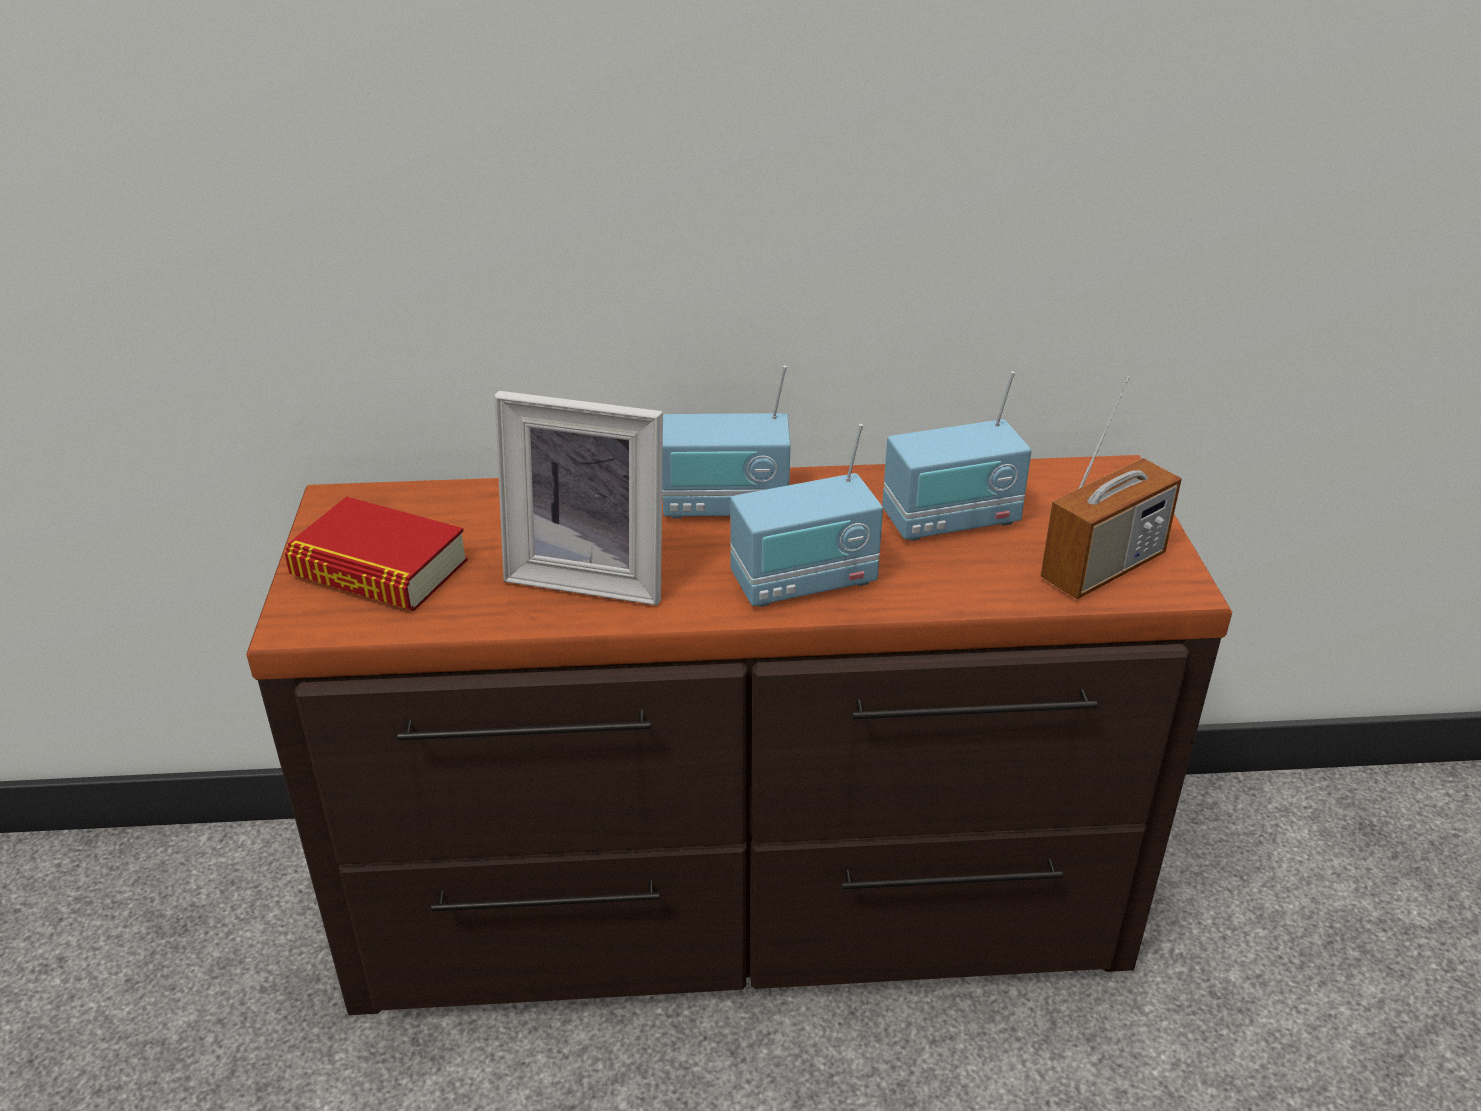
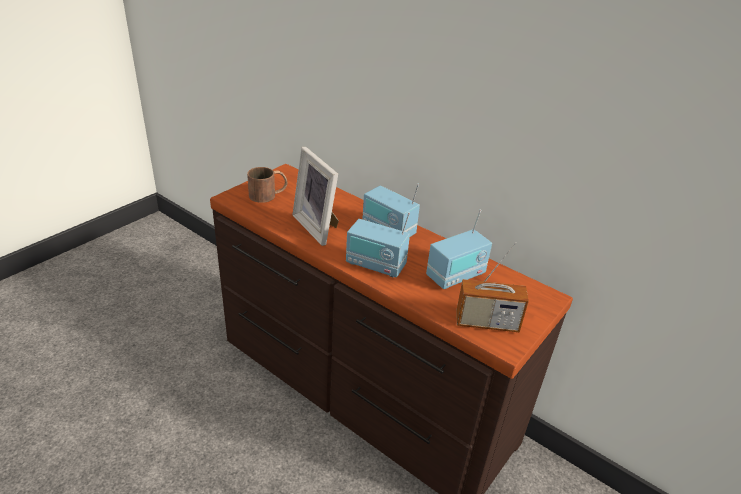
camera: 40 degrees right, 0 degrees up
(380, 569) = (268, 194): book -> brown mug
(951, 521) = (456, 276): radio -> radio turned 60 degrees counterclockwise

